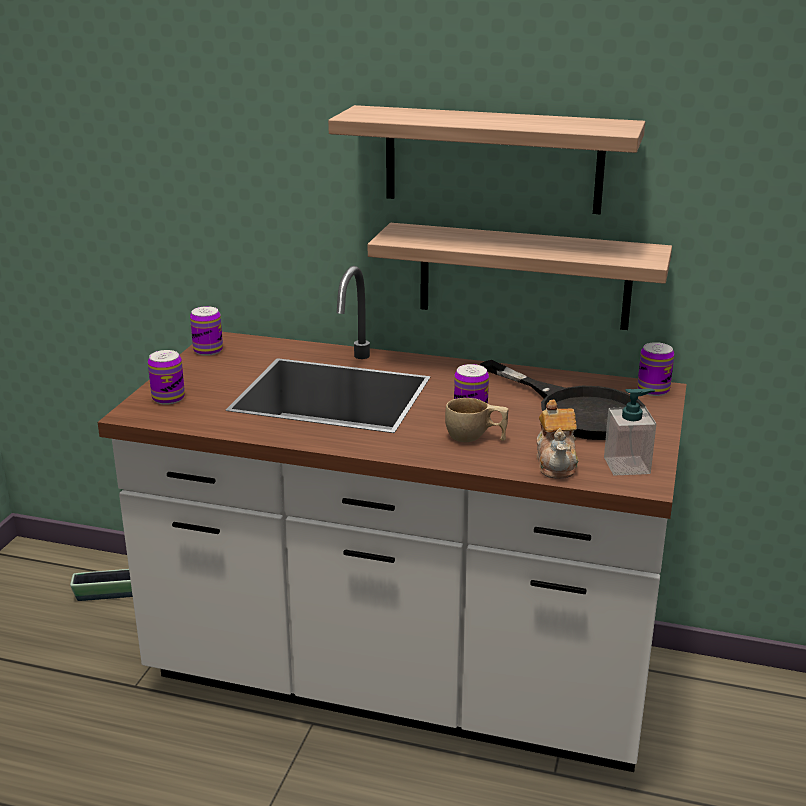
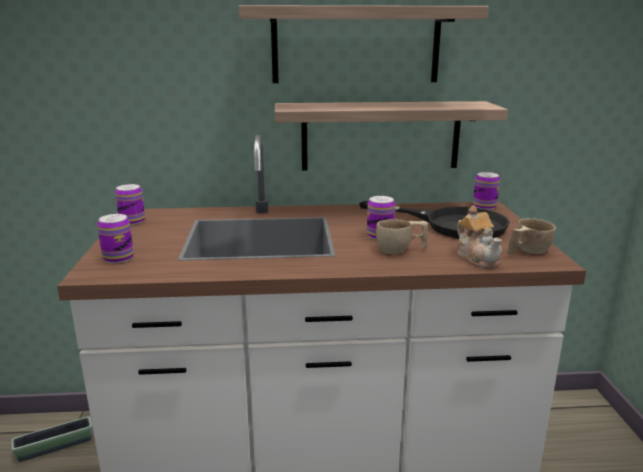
camera: 20 degrees left, 5 degrees down
(627, 465) = (526, 252): soap dispenser -> beige cup

